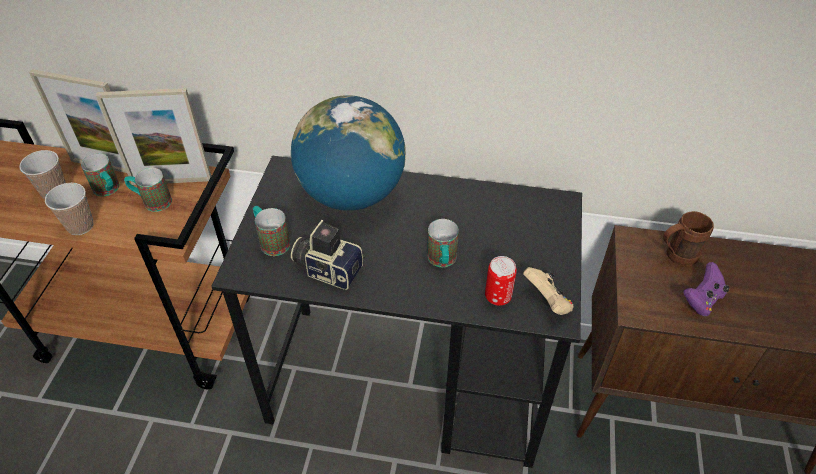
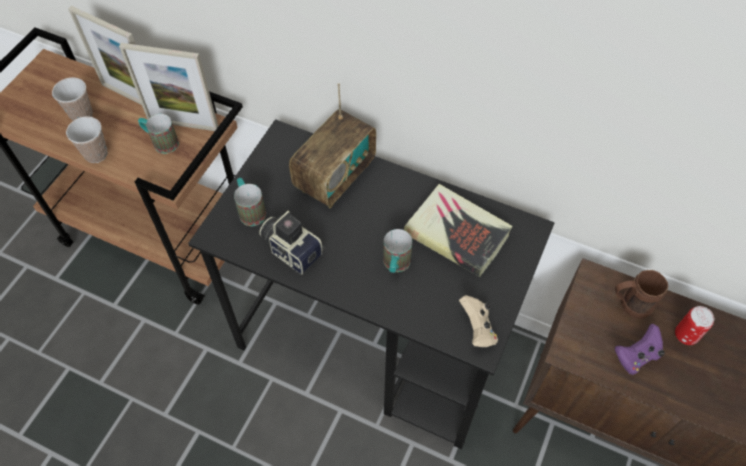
camera: 15 degrees right, 10 degrees up
(109, 190) = (127, 123): mug -> none
(351, 194) = (335, 177): globe -> radio
(492, 220) = (456, 234): none -> book
(498, 297) = (434, 313): can -> can (685, 335)

